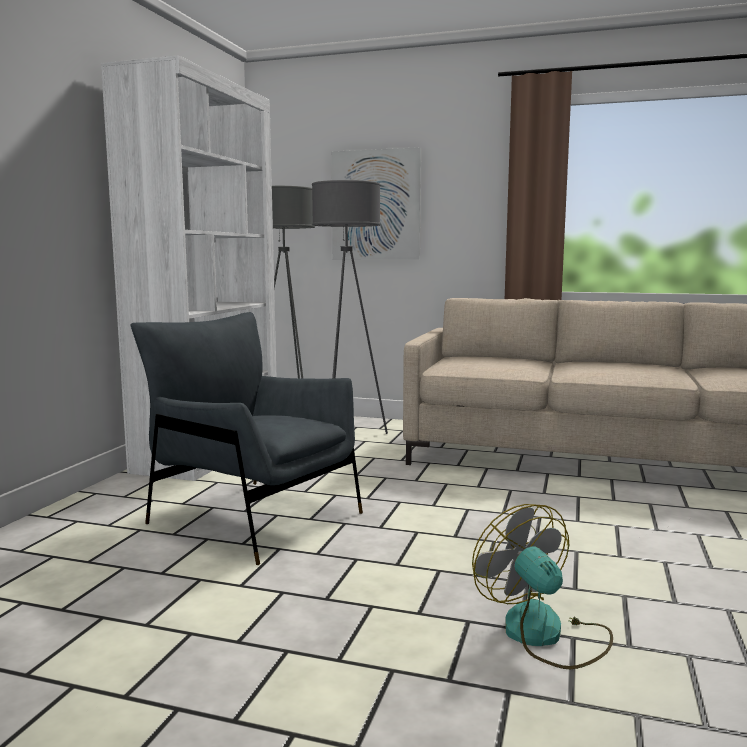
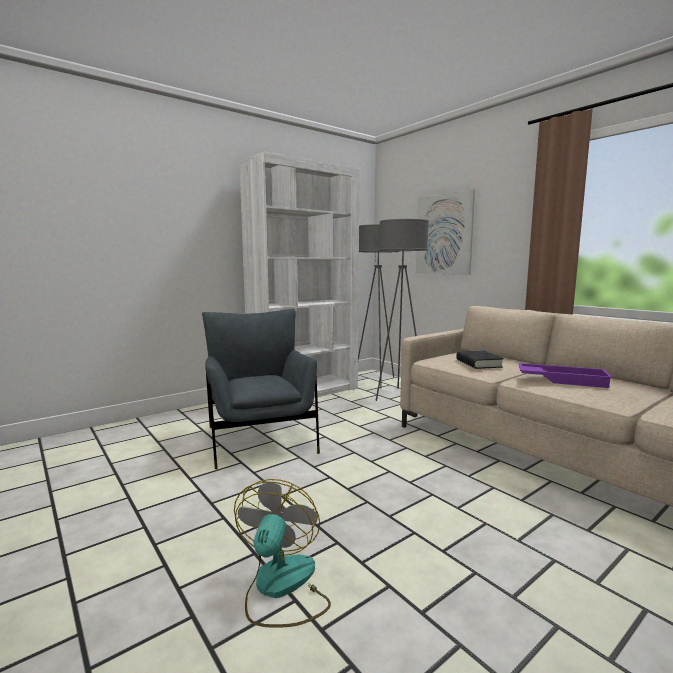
camera: 35 degrees right, 0 degrees up
(502, 365) = (478, 363): none -> black book
(604, 369) = (562, 380): none -> purple tray

